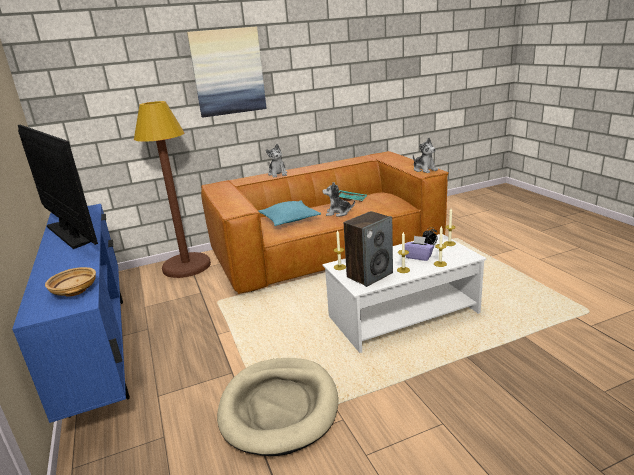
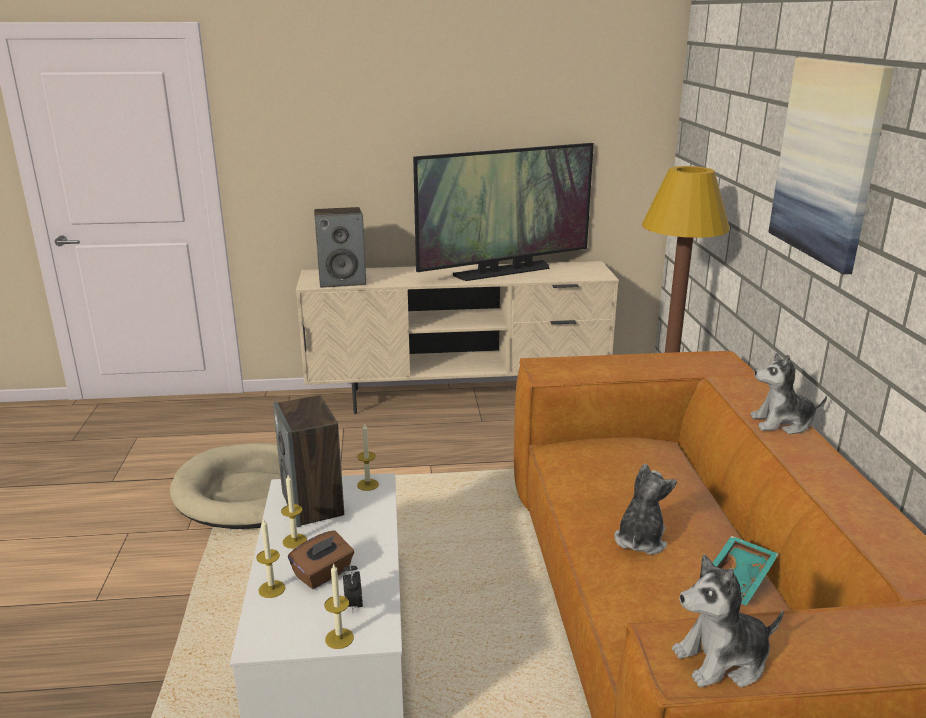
camera: 105 degrees right, 0 degrees up
(74, 291) = (342, 281): beige bowl -> speaker
(100, 349) = (459, 397): blue tv stand -> beige tv stand
(289, 219) = (631, 475): turquoise pillow -> none
(418, 256) = (323, 574): purple tissue box -> brown tissue box

